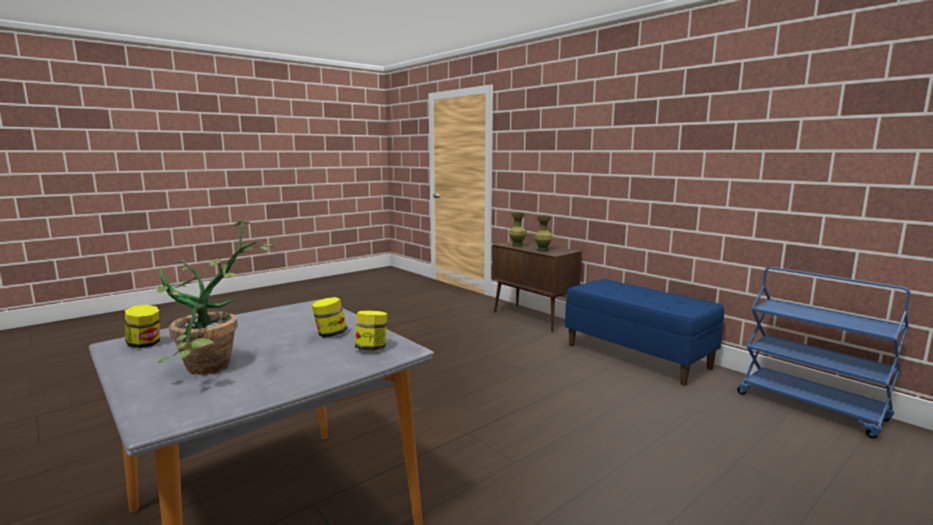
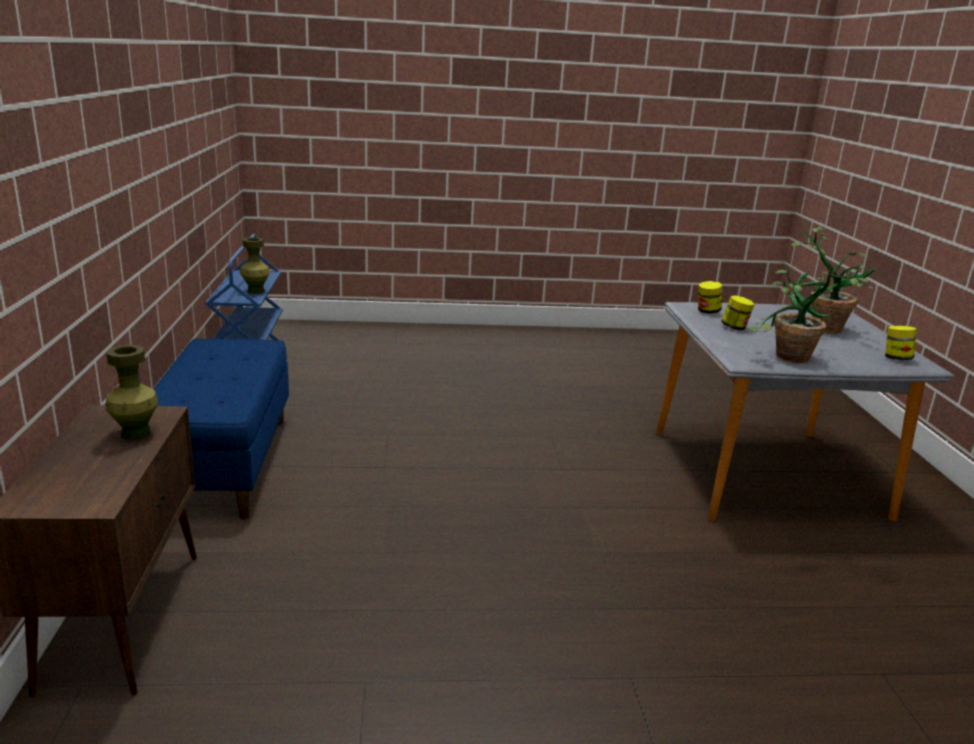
camera: 145 degrees left, 10 degrees up
(271, 315) = (790, 360): none -> potted plant
(517, 245) = (100, 479): green vase -> green vase (256, 291)

